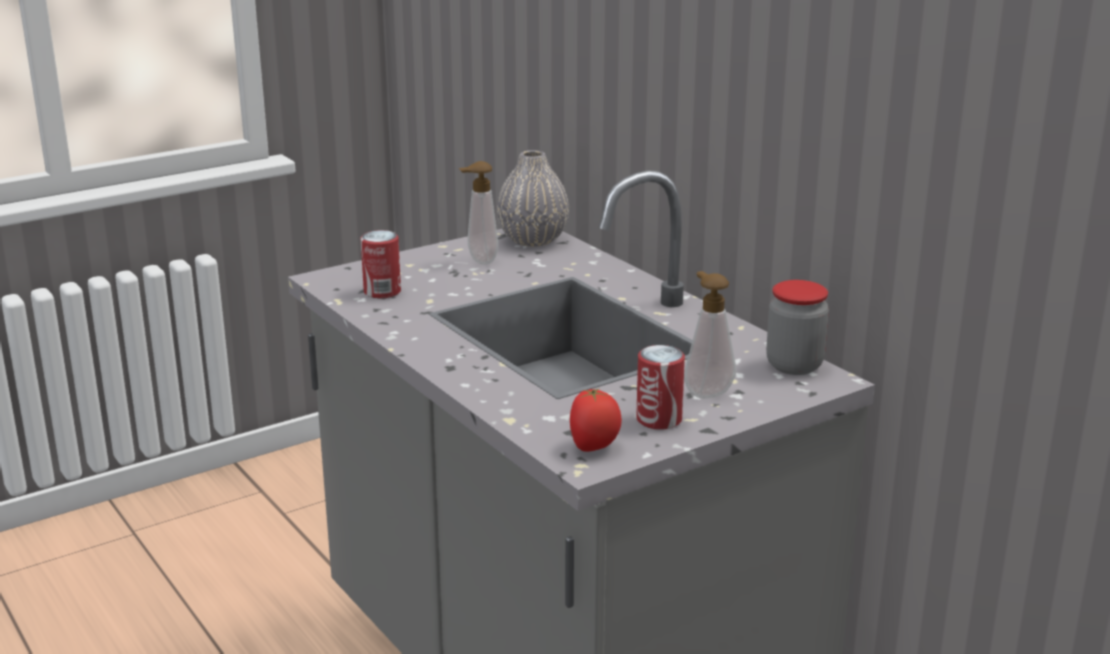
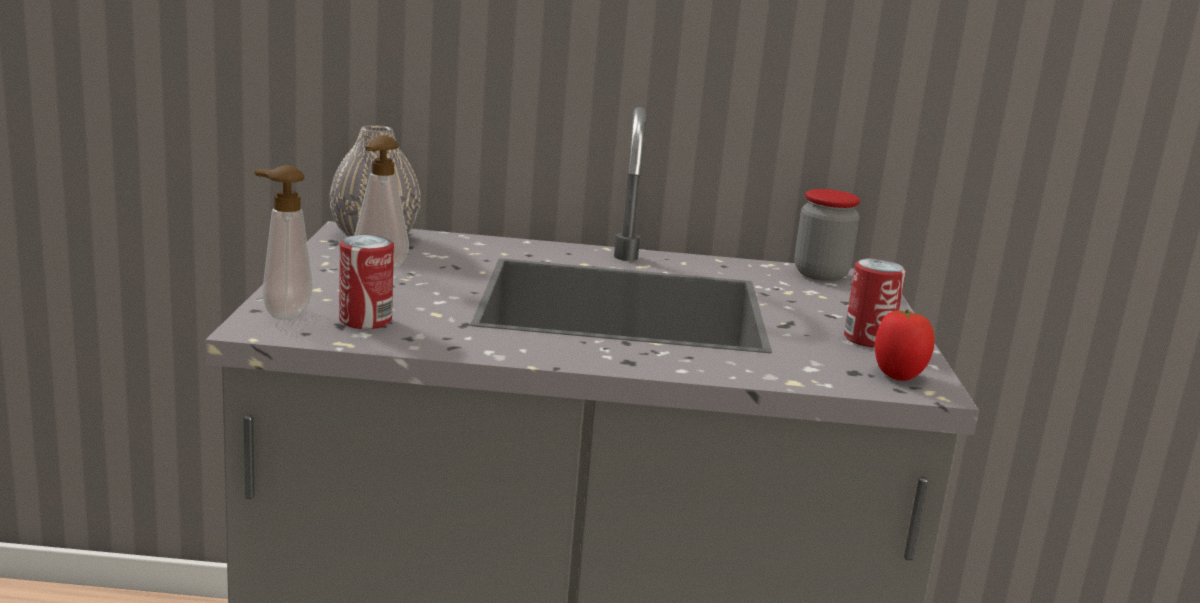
camera: 55 degrees left, 5 degrees down
(706, 392) = (833, 309): soap dispenser -> soap dispenser (282, 314)

